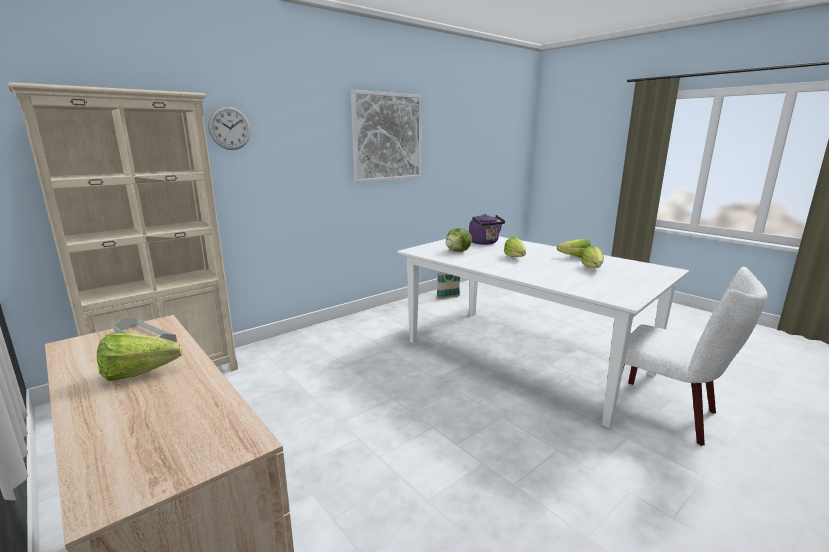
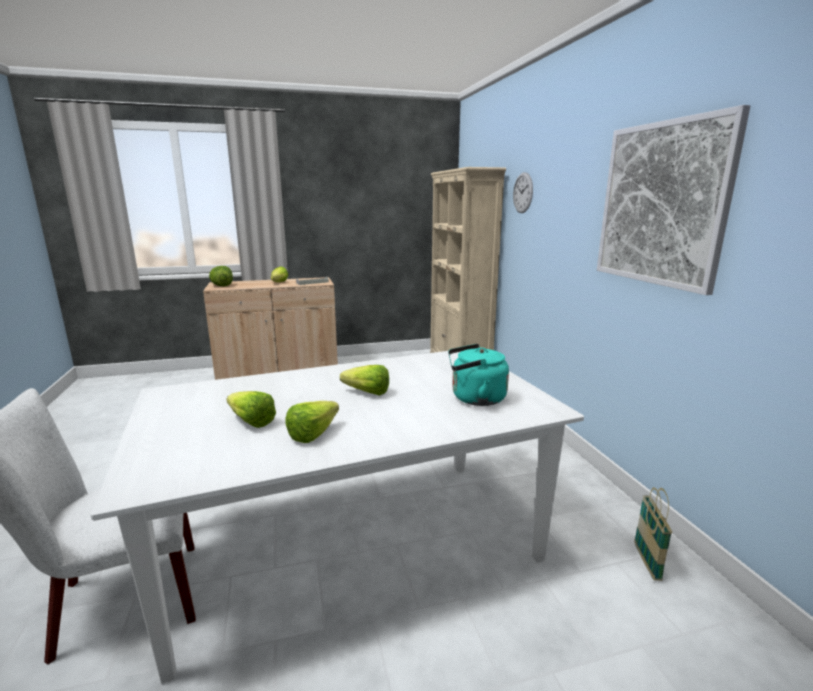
camera: 115 degrees right, 0 degrees up
(458, 251) = (435, 371): lettuce -> lettuce (222, 286)
(485, 243) = (475, 398): purple kettle -> turquoise kettle

